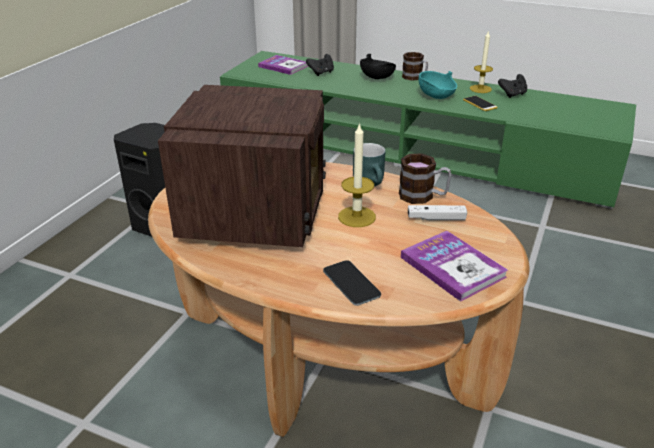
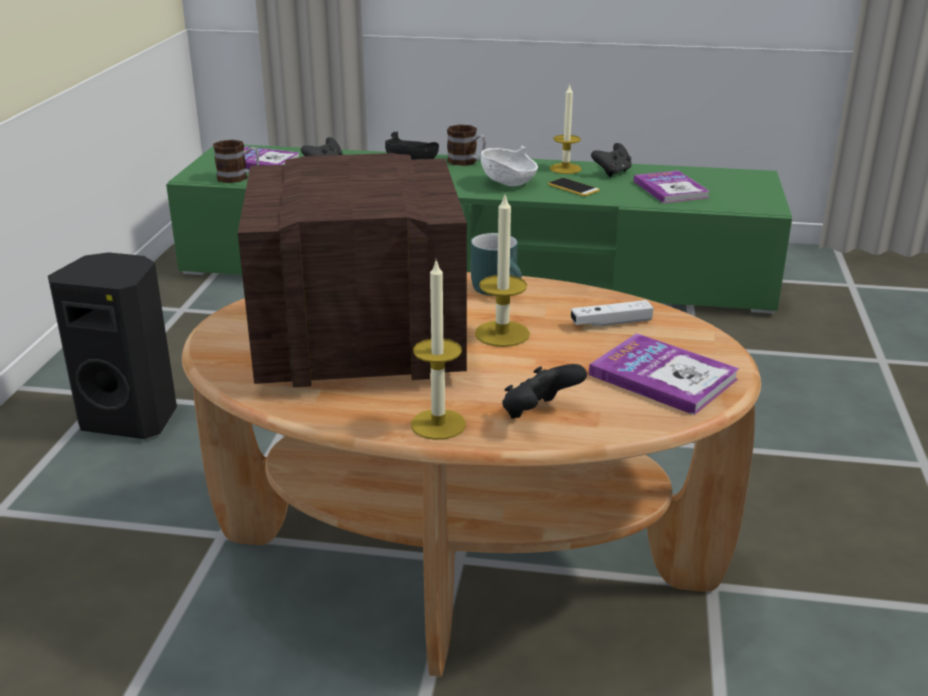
camera: 15 degrees left, 5 degrees down
(256, 212) = (354, 345): radio -> radio turned 90 degrees counterclockwise
(280, 280) = (438, 424): none -> candle
(351, 283) = (539, 414): phone -> black game controller
(423, 196) = (579, 298): mug -> mug (239, 178)
(436, 96) = (509, 183): turquoise bowl -> white bowl
(549, 111) = (670, 189): none -> book

